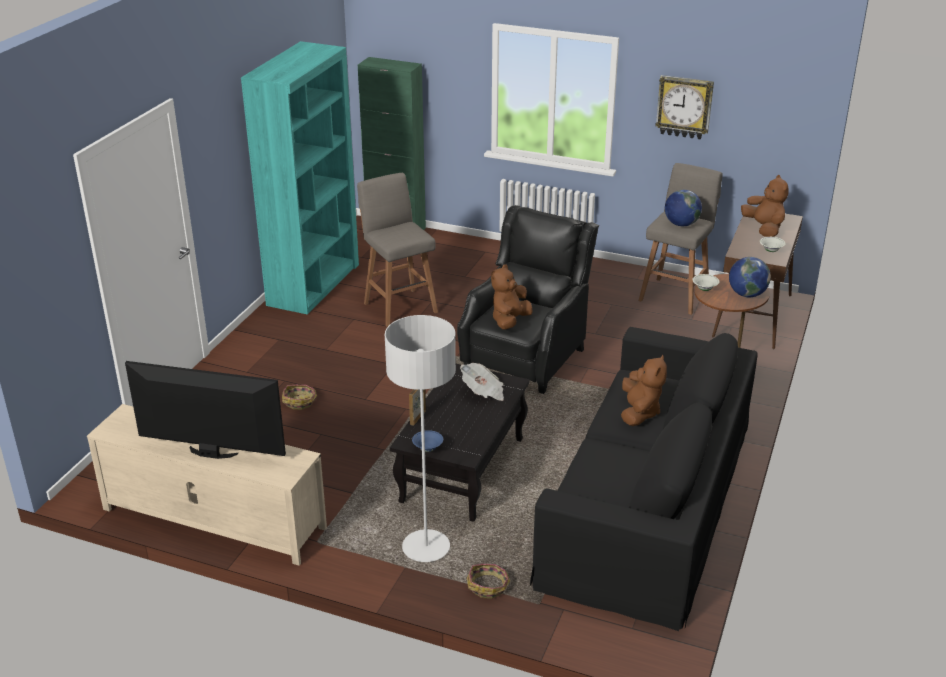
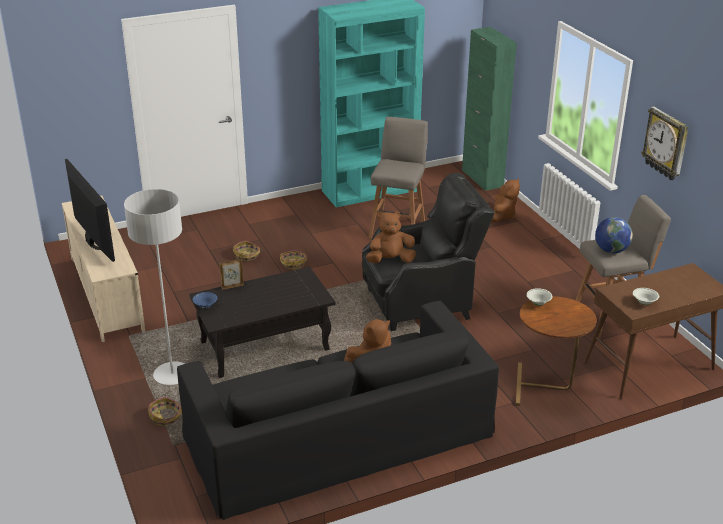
camera: 45 degrees right, 0 degrees up
(358, 384) = (293, 263): none -> basket
(483, 392) = (294, 293): newspaper -> none
(747, 294) = (565, 324): globe -> none
(764, 228) = (673, 285): brown plush toy -> brown plush toy (502, 216)

